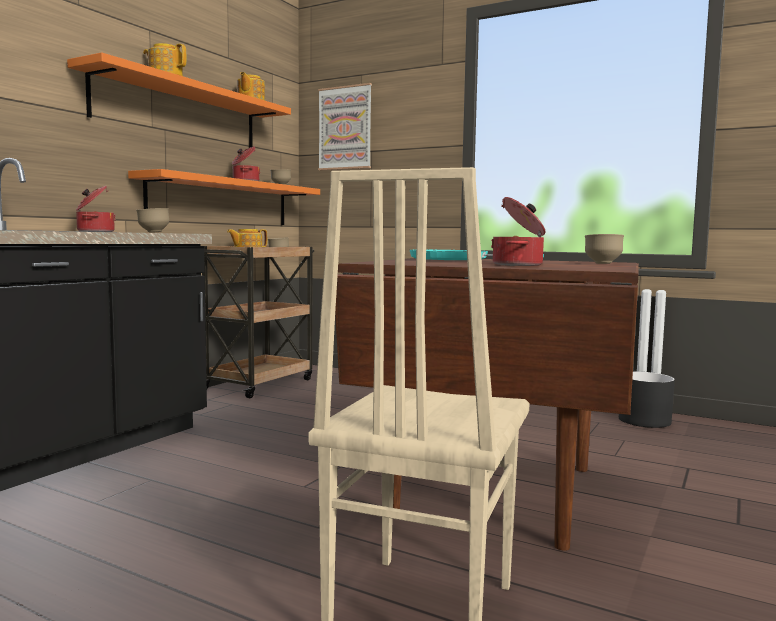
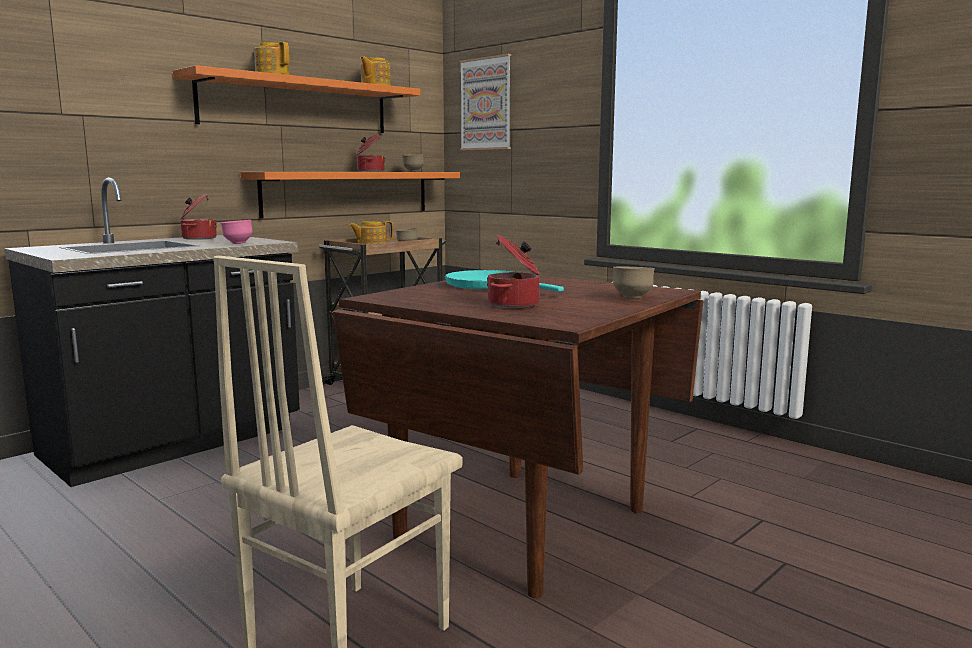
camera: 15 degrees right, 5 degrees up
(153, 232) = (237, 243): brown bowl -> pink bowl
(645, 421) = (771, 455): black planter -> none

